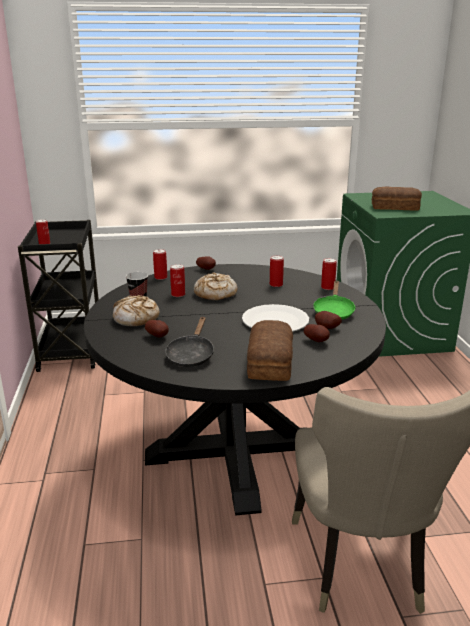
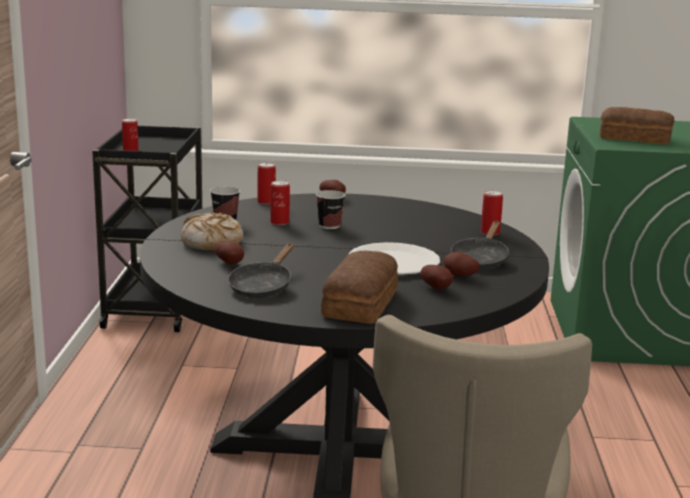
camera: 10 degrees right, 5 degrees down
(215, 294) = (329, 226): bread -> cup
(276, 284) = (419, 223): can -> none
(333, 311) = (480, 259): green frying pan -> black frying pan

